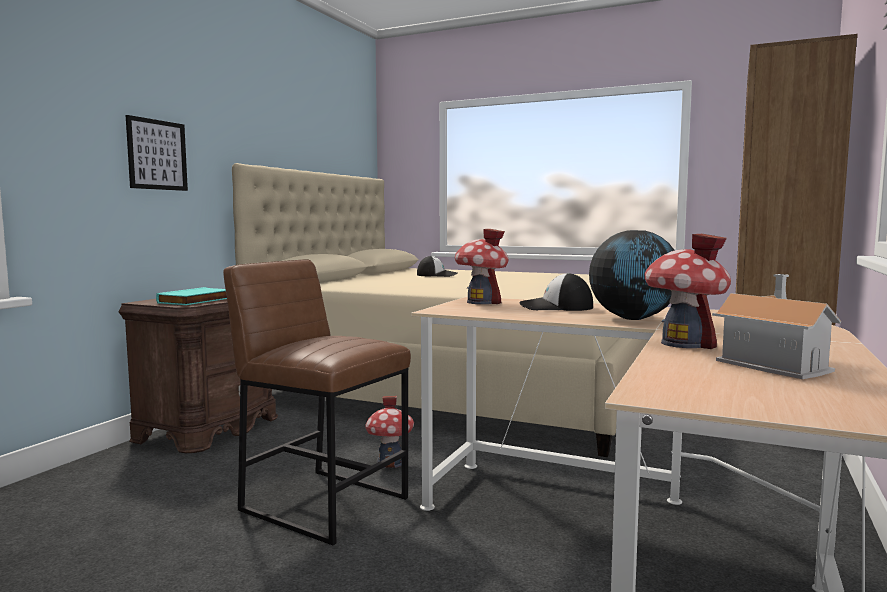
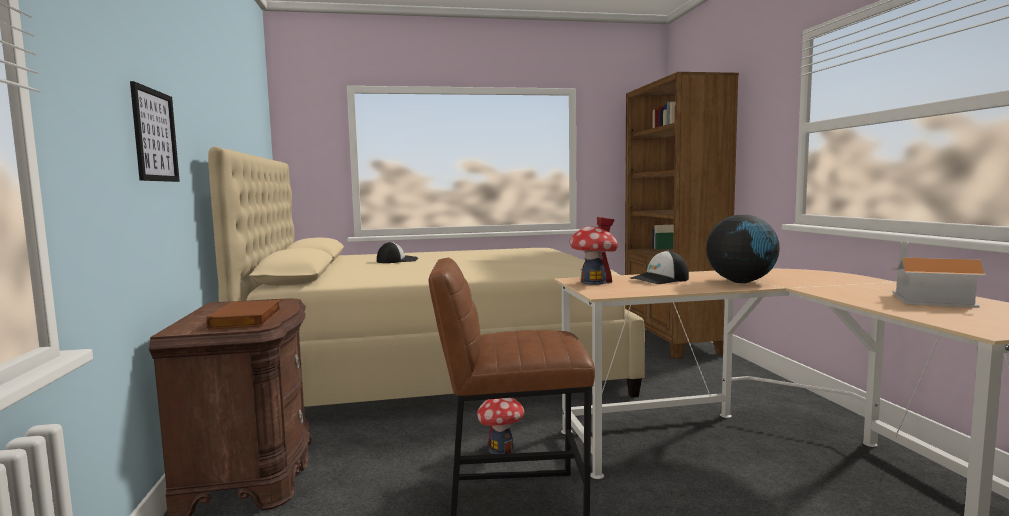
camera: 35 degrees left, 0 degrees up
(196, 301) = (248, 319): turquoise book -> brown book
(683, 343) = (845, 295): toy house -> none

